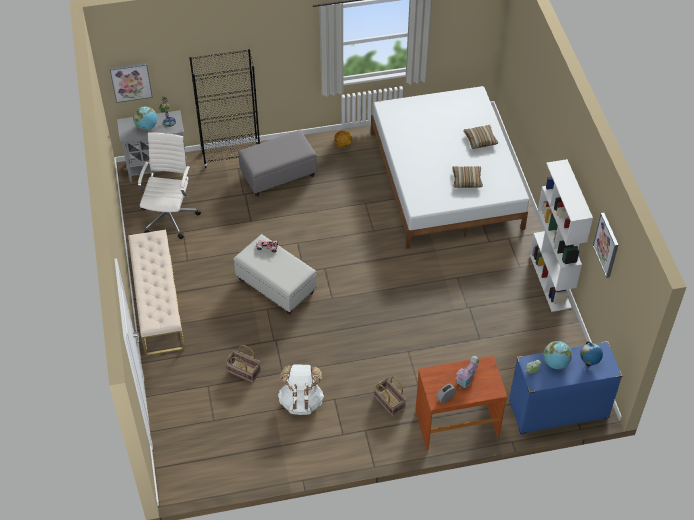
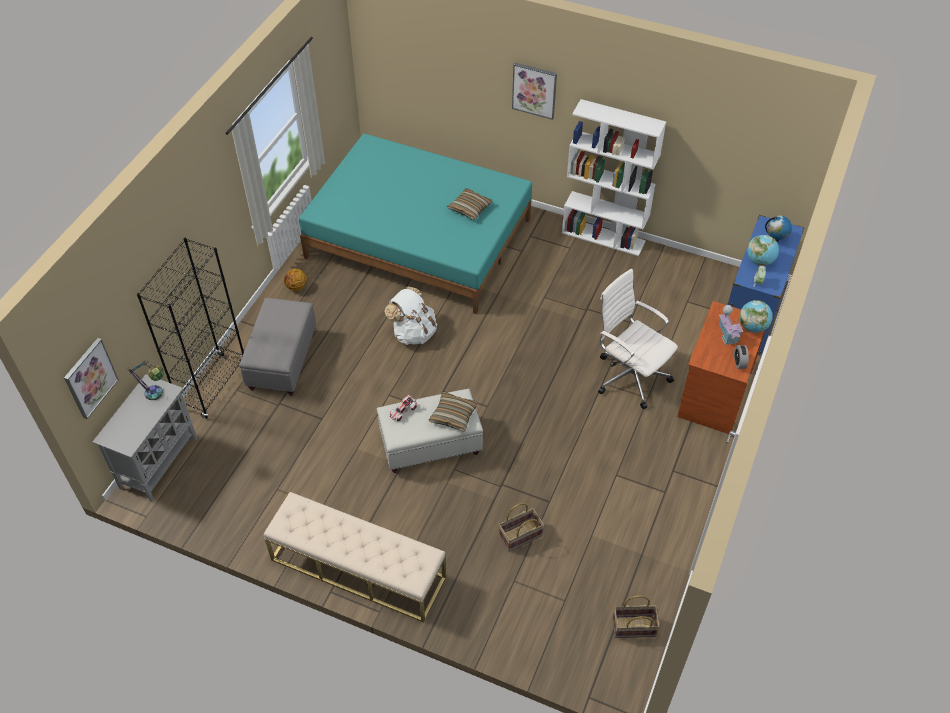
camera: 55 degrees left, 0 degrees up
(146, 127) = (137, 418): globe -> globe (752, 327)
(170, 216) = (242, 489): white office chair -> white office chair (630, 375)
(301, 401) = (598, 505): white backpack -> white backpack (413, 332)
(388, 402) = (652, 432): basket -> basket (633, 628)
(445, 180) = (419, 238): white bed -> turquoise bed
(480, 140) = (429, 172): pillow -> pillow (453, 415)
(607, 245) = (705, 131): picture -> picture (534, 90)

